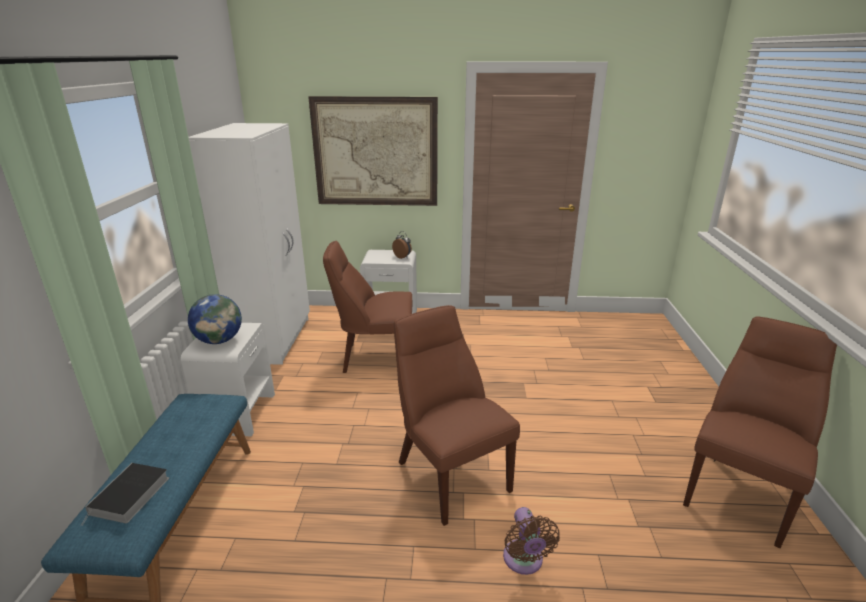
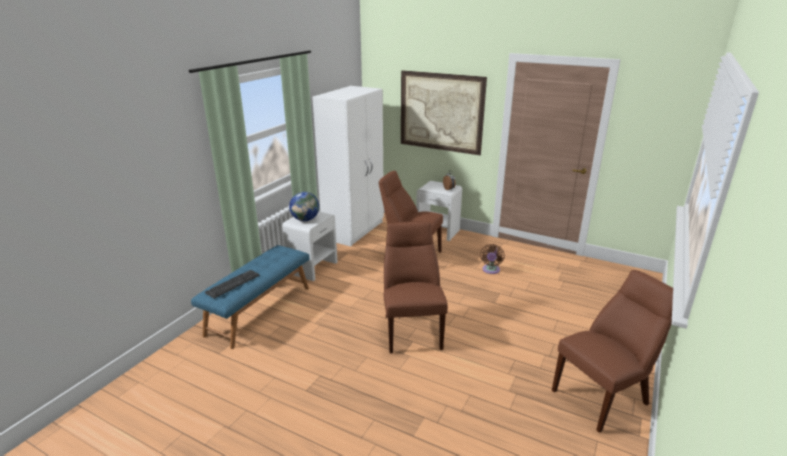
camera: 25 degrees right, 0 degrees up
(129, 497) = (233, 284): book -> keyboard
(524, 561) = (423, 383): brown fan -> brown fan (490, 270)

